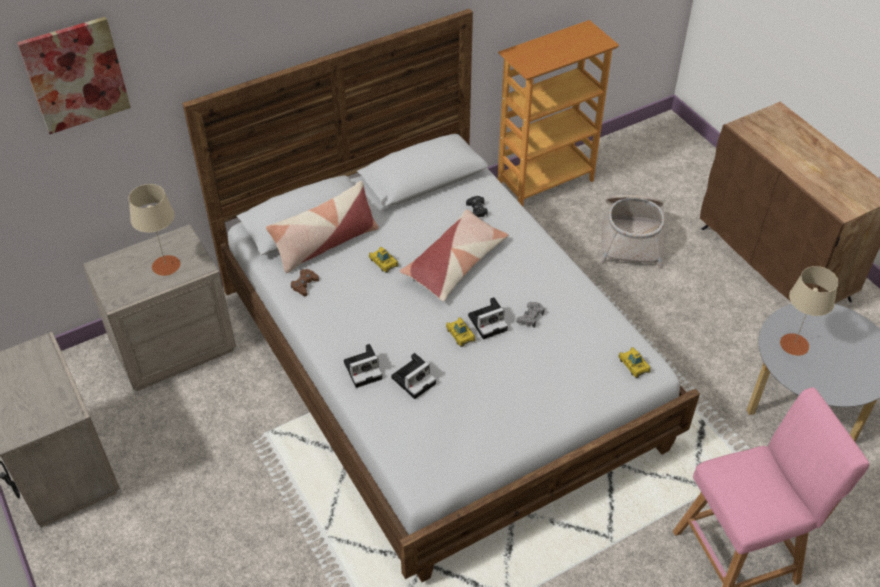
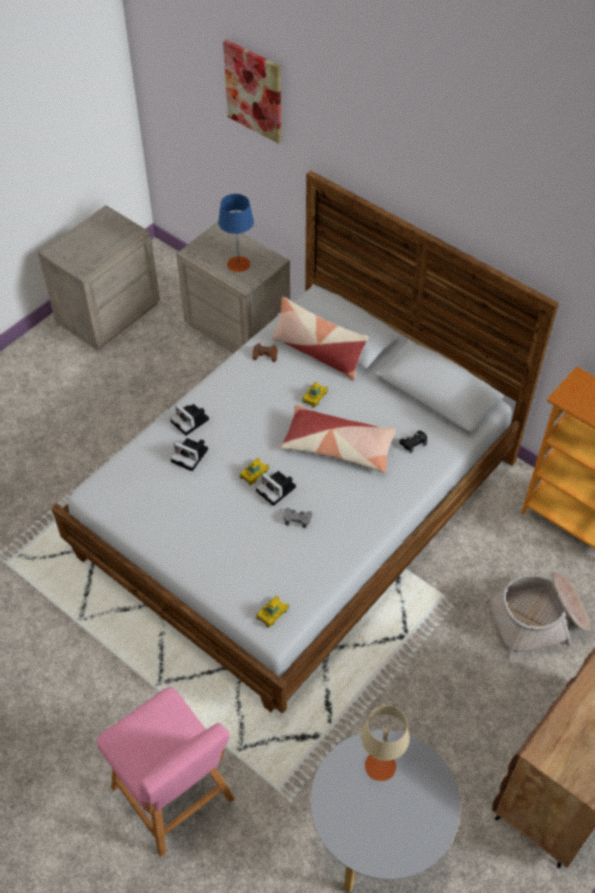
camera: 70 degrees right, 5 degrees up
(166, 265) = (238, 264): beige table lamp -> blue table lamp

